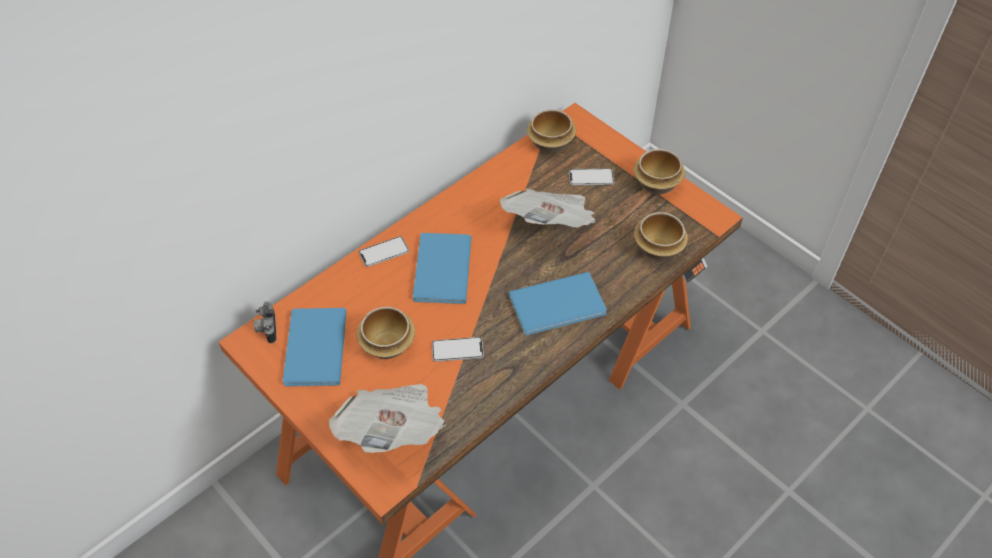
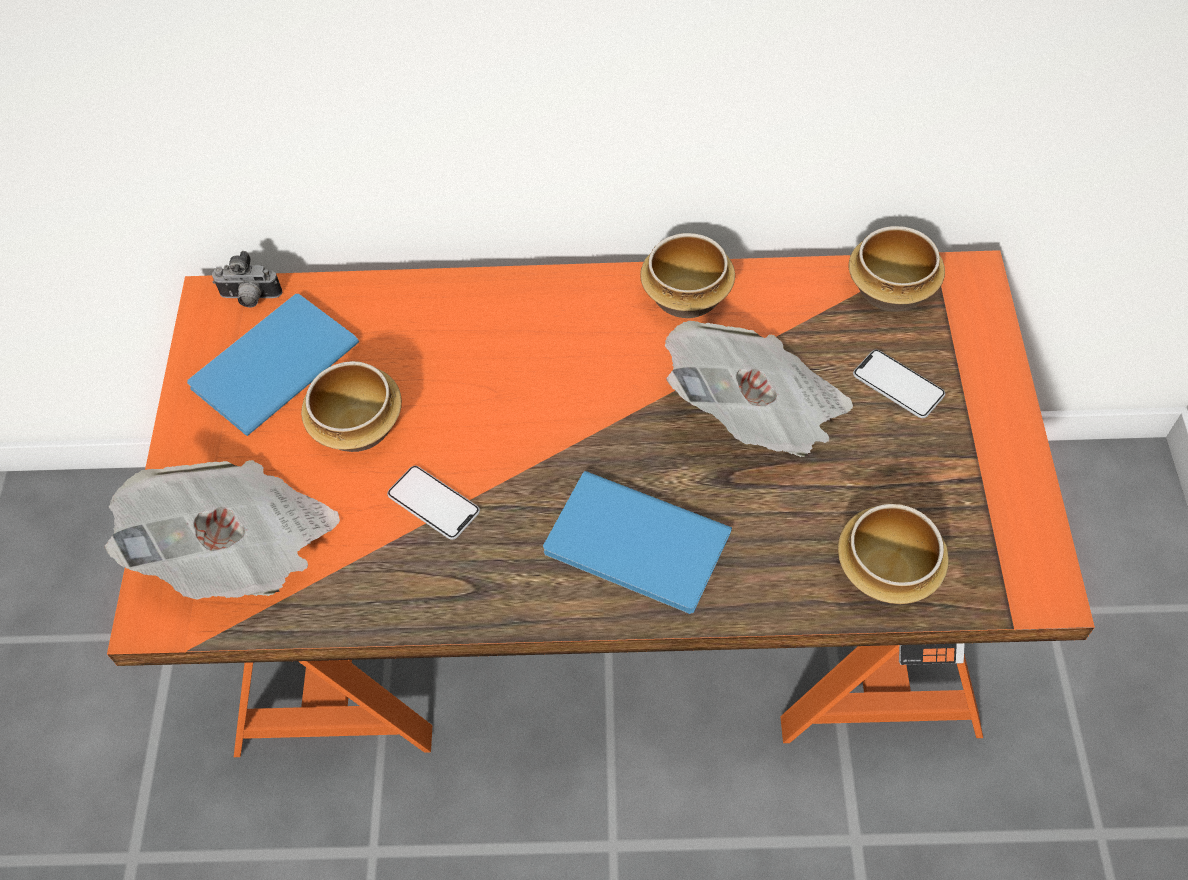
camera: 45 degrees right, 5 degrees up
(267, 328) = (250, 299): camera -> camera turned 120 degrees counterclockwise
(384, 252) = (489, 296): phone -> none
(440, 271) = (531, 373): blue book -> none
(657, 185) = (996, 468): bowl -> bowl (685, 299)

